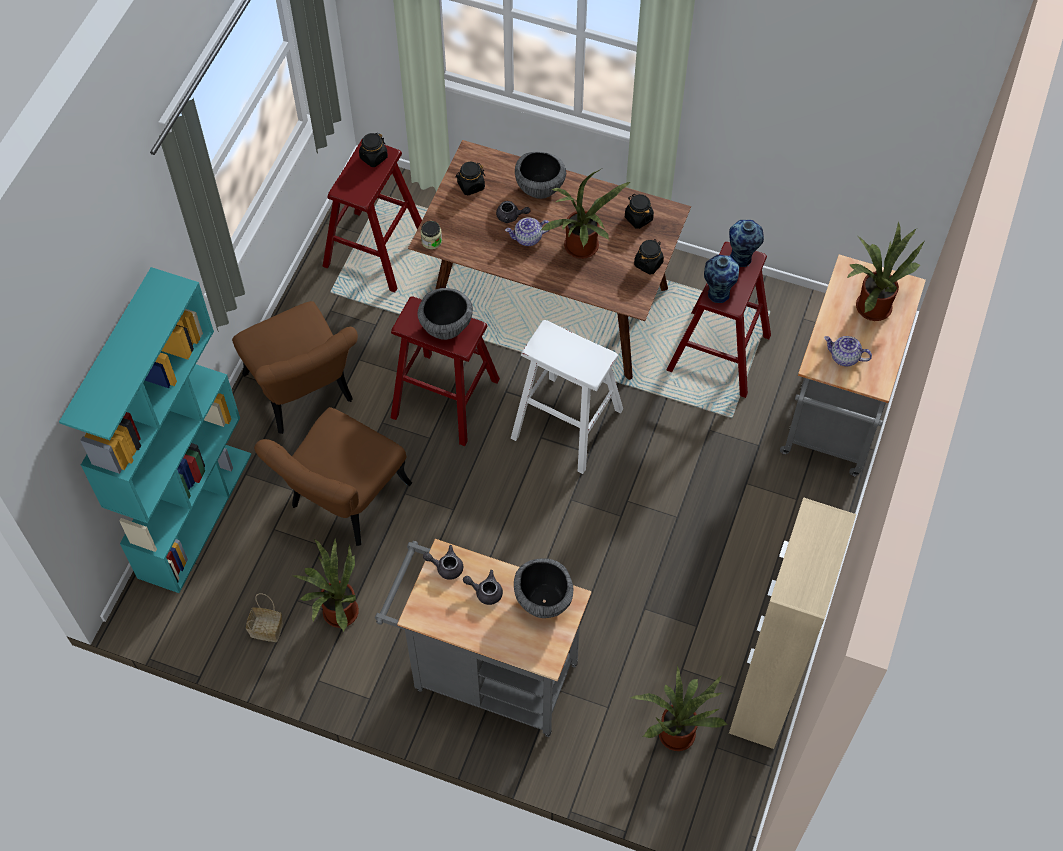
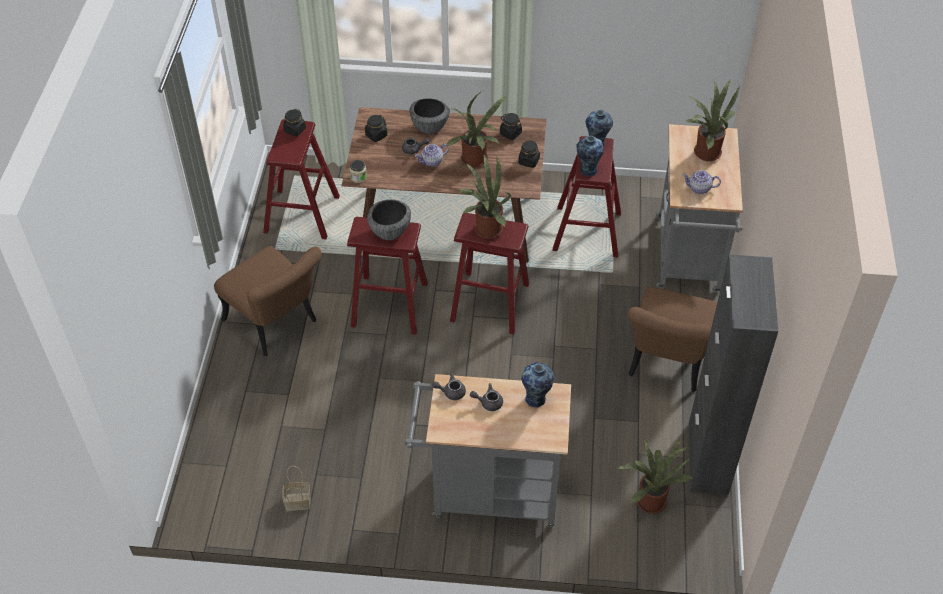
camera: 15 degrees left, 10 degrees down
(194, 514) = (212, 429): turquoise bookcase -> none
(337, 611) = (351, 474): potted plant -> potted plant (485, 229)
(342, 504) = (332, 396): brown chair -> brown chair (666, 365)
(543, 601) = (536, 399): bowl -> vase
(566, 423) = (489, 302): white stool -> red stool
(765, 695) = (708, 458): beige cabinet -> black cabinet

